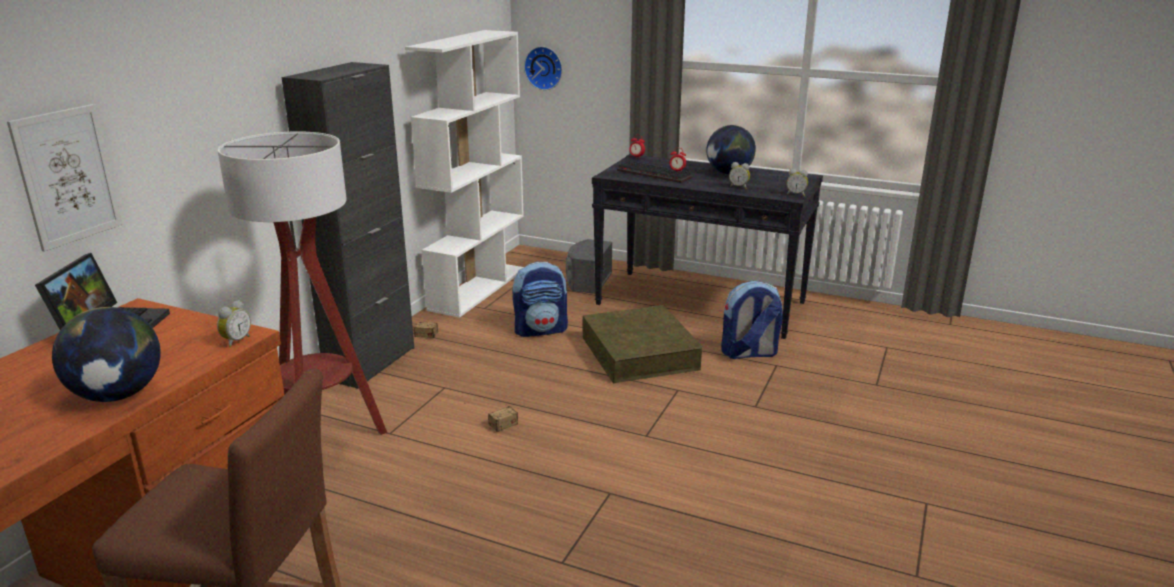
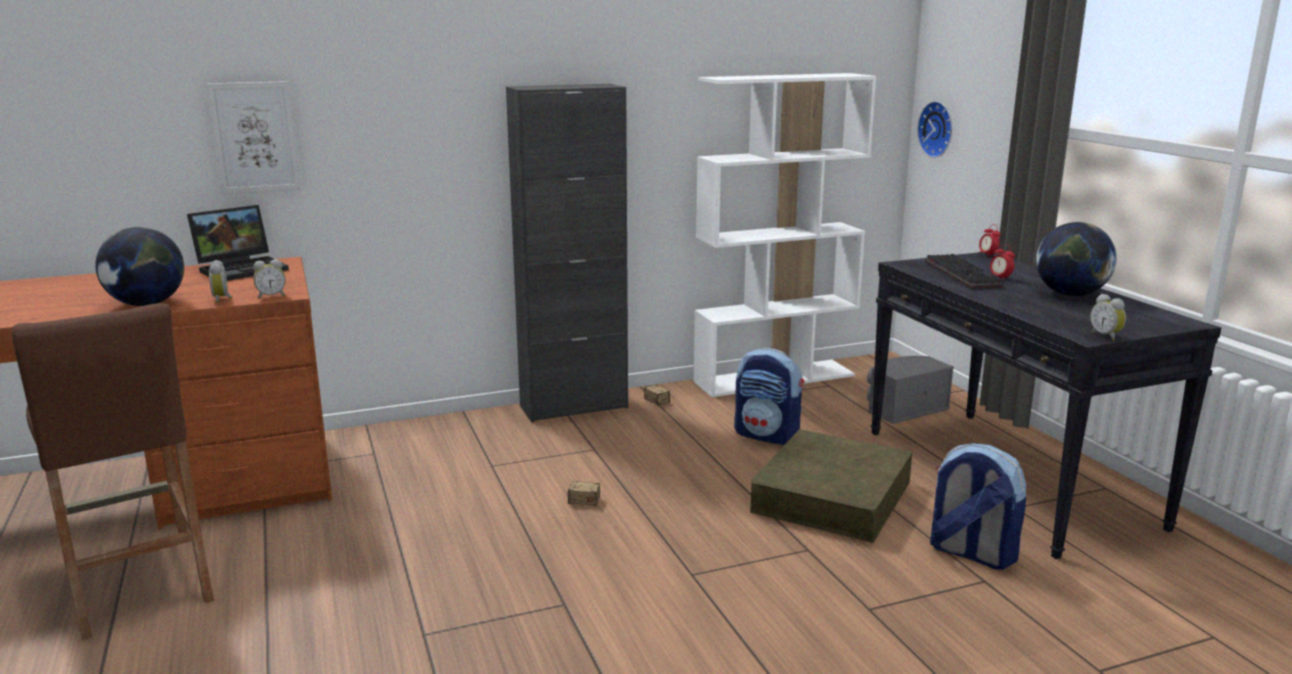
camera: 45 degrees right, 5 degrees down
(324, 449) = (431, 456): floor lamp -> none
(739, 187) = (1041, 310): alarm clock -> alarm clock (223, 299)

